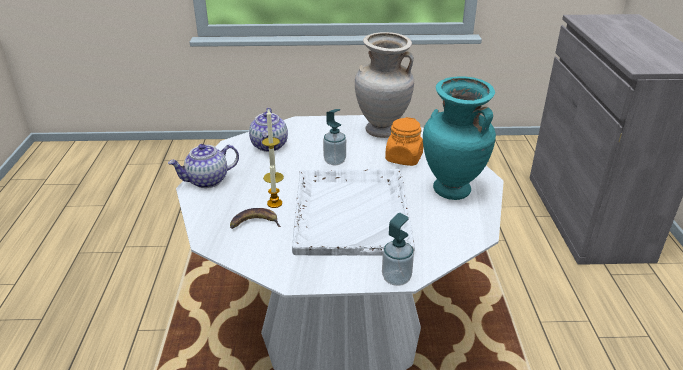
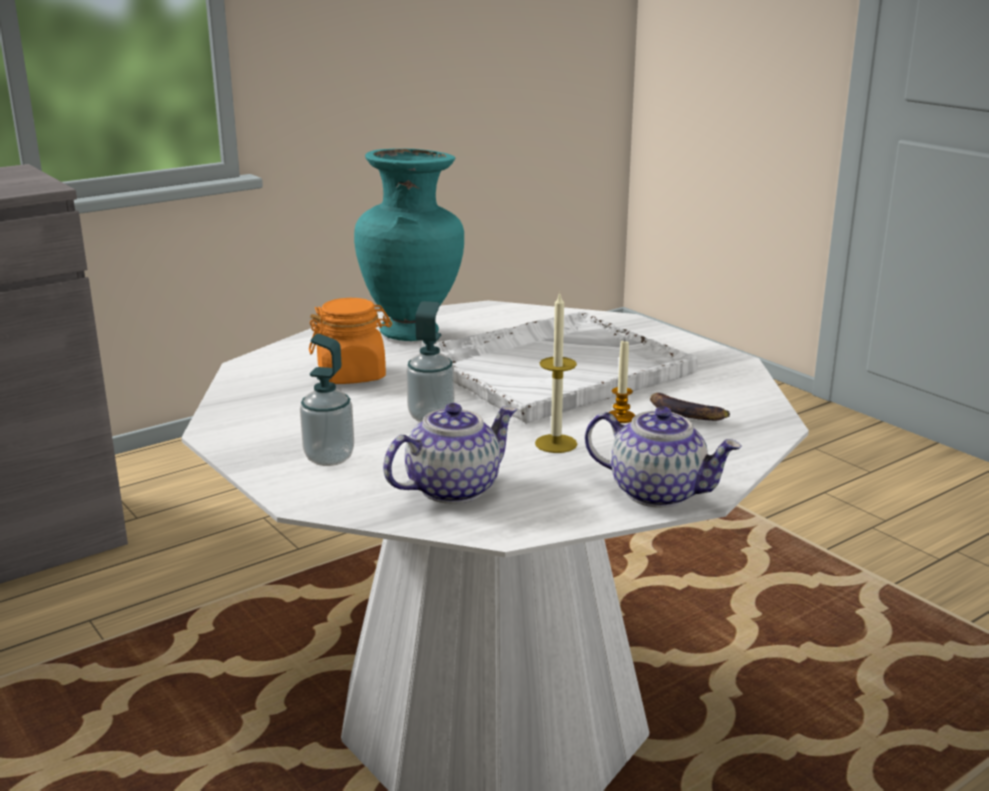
camera: 125 degrees left, 10 degrees down
(381, 132) = (267, 412): beige vase -> none
(396, 278) = (634, 322): soap dispenser -> soap dispenser (329, 458)

